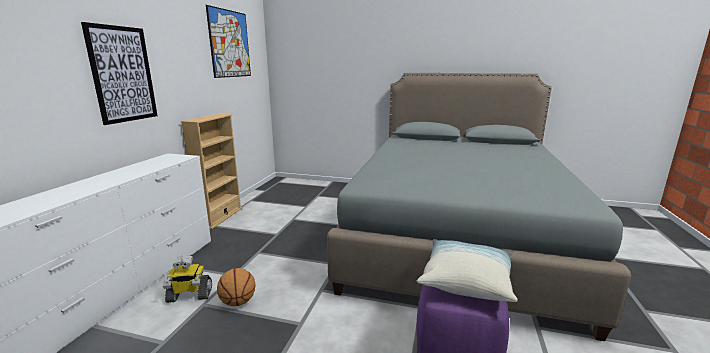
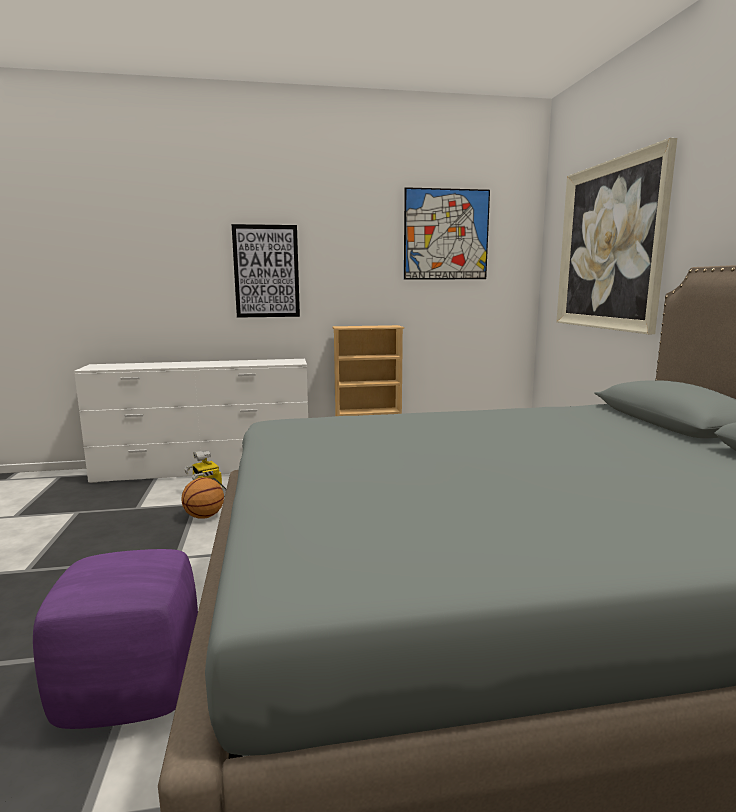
camera: 65 degrees right, 5 degrees down
(335, 58) = (609, 246): none -> picture
(466, 280) = (127, 571): pillow -> none

